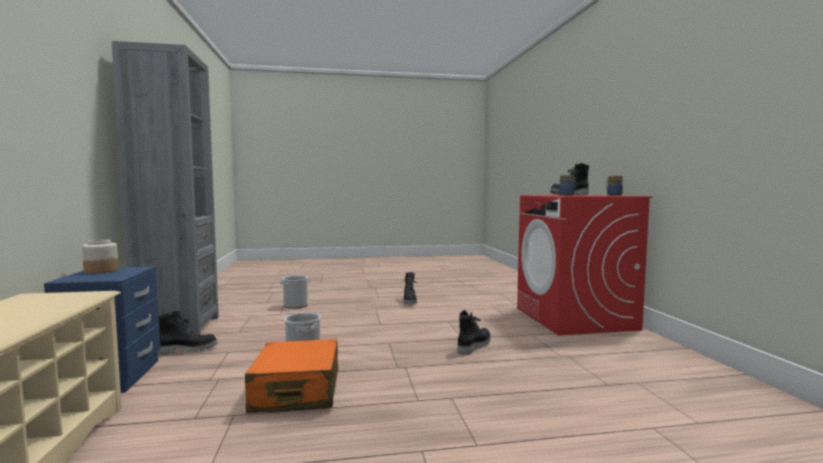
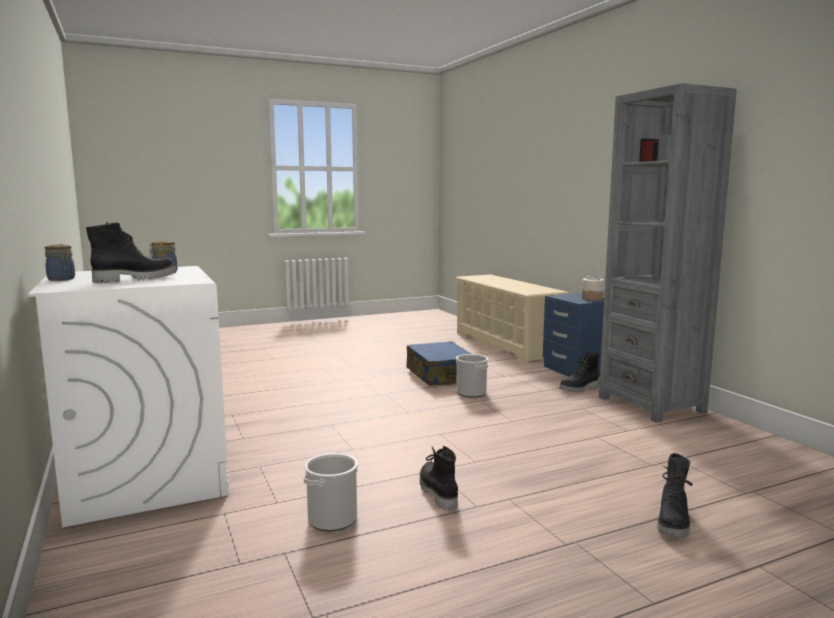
camera: 165 degrees right, 5 degrees up
(295, 305) = (612, 456): bucket -> bucket (332, 519)
(296, 391) = (440, 375): orange suitcase -> blue suitcase
(473, 346) = (318, 416): black boot -> black boot (674, 522)
(575, 318) = (146, 476): red washing machine -> white washing machine

